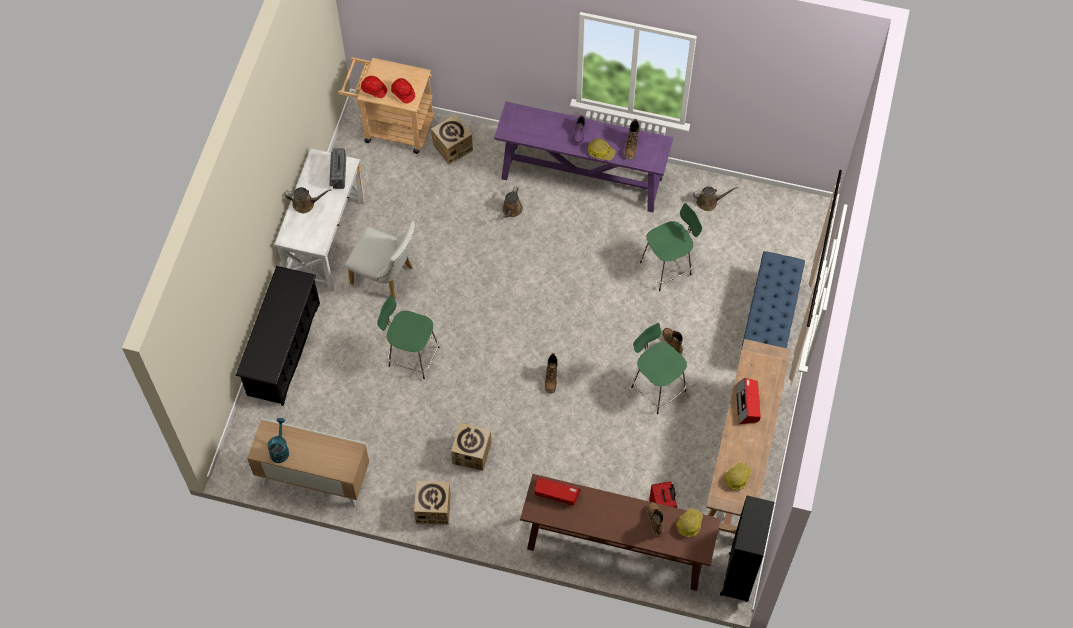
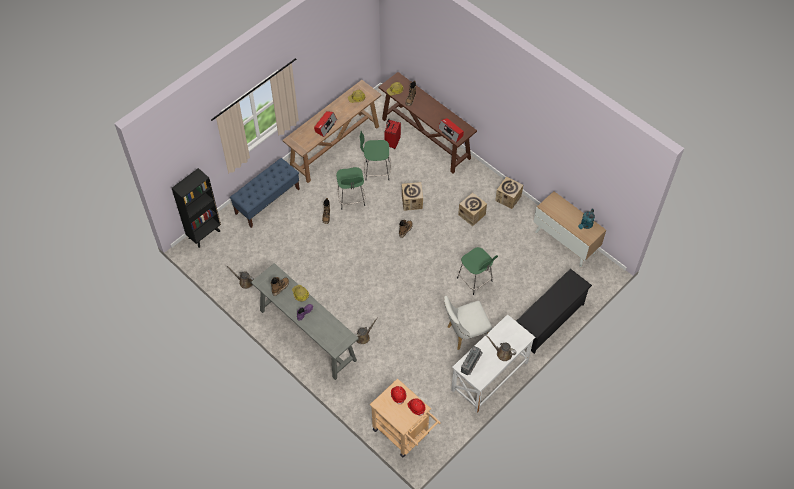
camera: 150 degrees left, 5 degrees down
(386, 277) = (464, 334): white chair -> white chair turned 75 degrees counterclockwise
(452, 147) = (373, 398): cardboard box -> cardboard box (412, 202)
(582, 178) = (307, 334): purple console table -> grey console table
(667, 267) = (298, 257): green stool -> green stool (376, 171)
(738, 578) = (376, 101): black bookcase -> black bookcase (205, 234)

